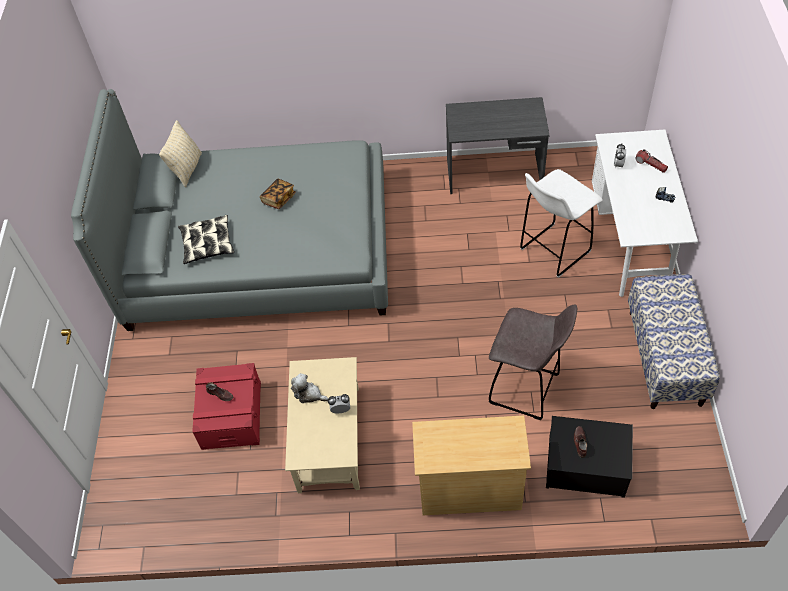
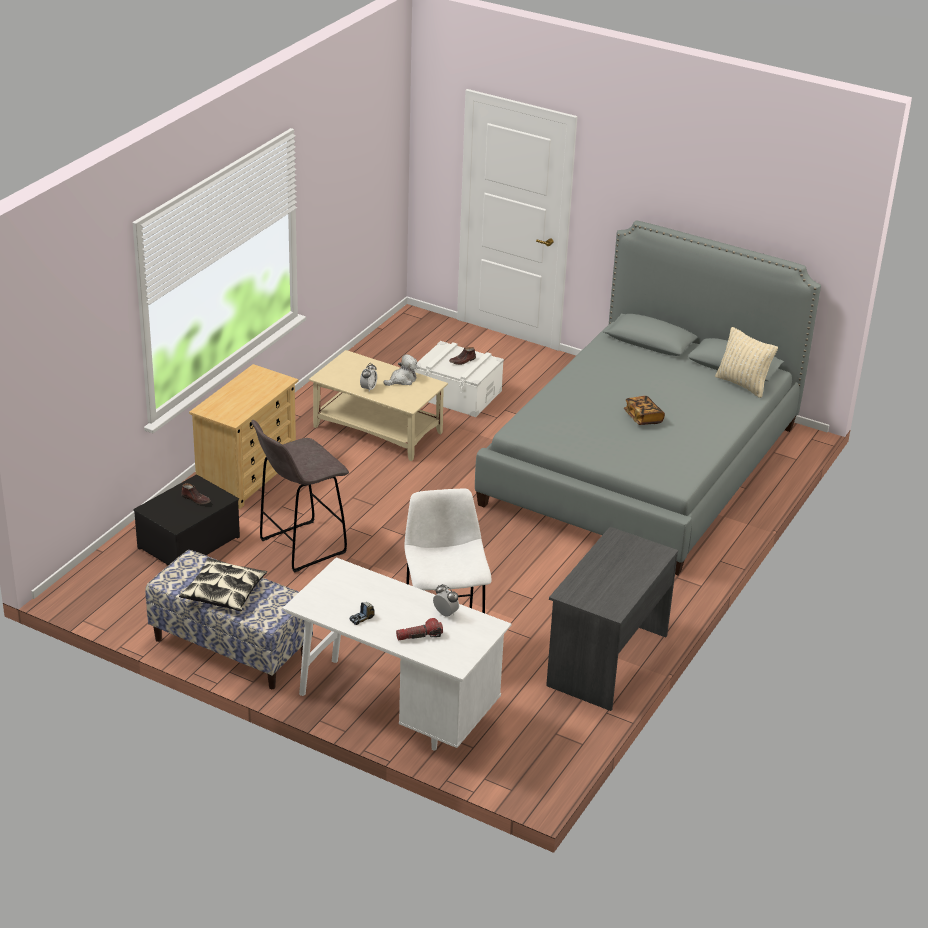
camera: 115 degrees right, 20 degrees down
(207, 244) = (620, 367): pillow -> pillow (224, 592)
(231, 415) = (457, 394): red storage box -> white storage box

